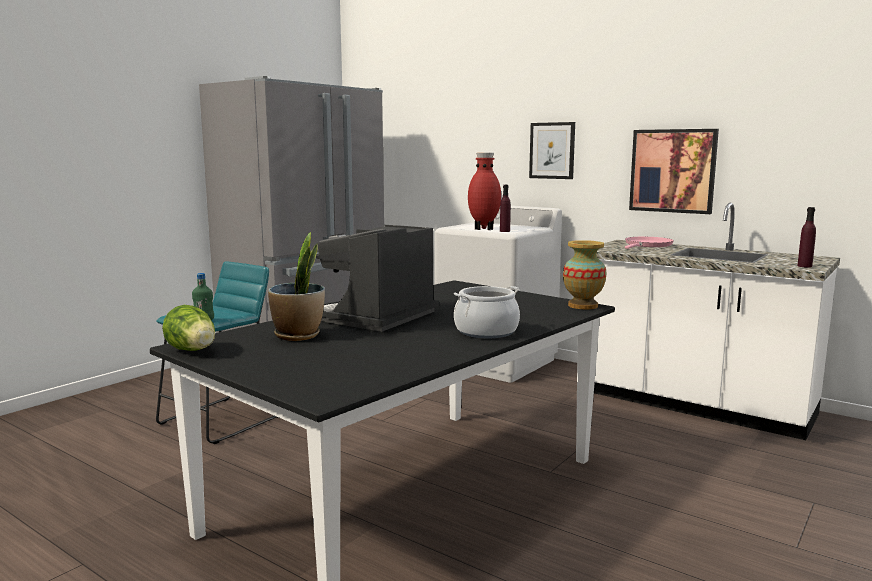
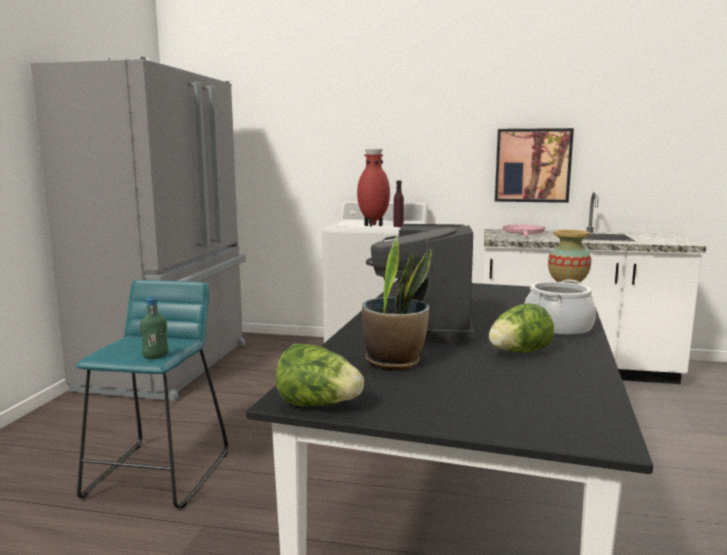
camera: 25 degrees left, 0 degrees up
(406, 342) = (519, 352): none -> lettuce
(552, 150) = (414, 148): picture -> none
(804, 266) = (678, 241): purple bottle -> none

